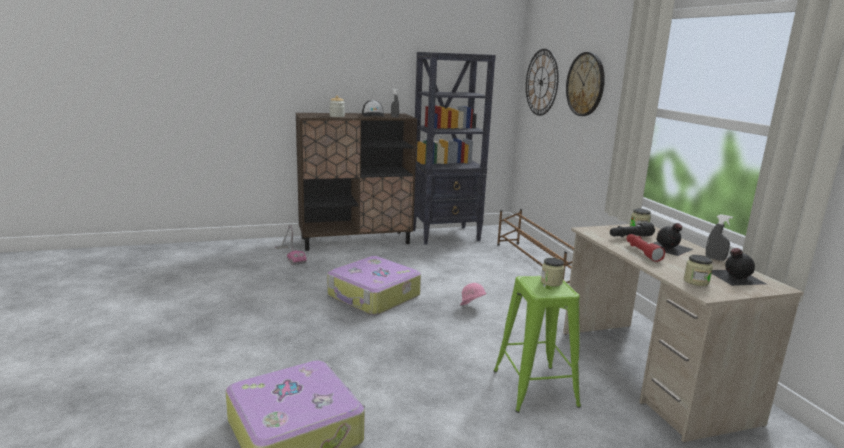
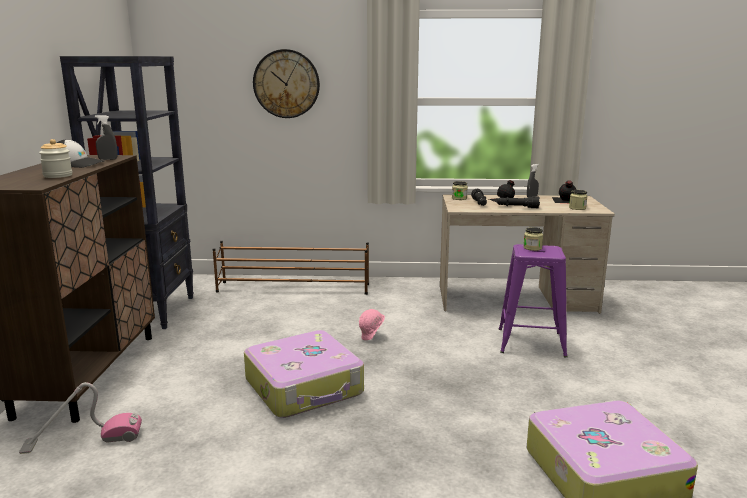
camera: 70 degrees left, 0 degrees up
(535, 388) = (532, 343): green stool -> purple stool
(541, 82) = (191, 88): wall clock -> none
(642, 252) = (517, 207): red flashlight -> black flashlight

